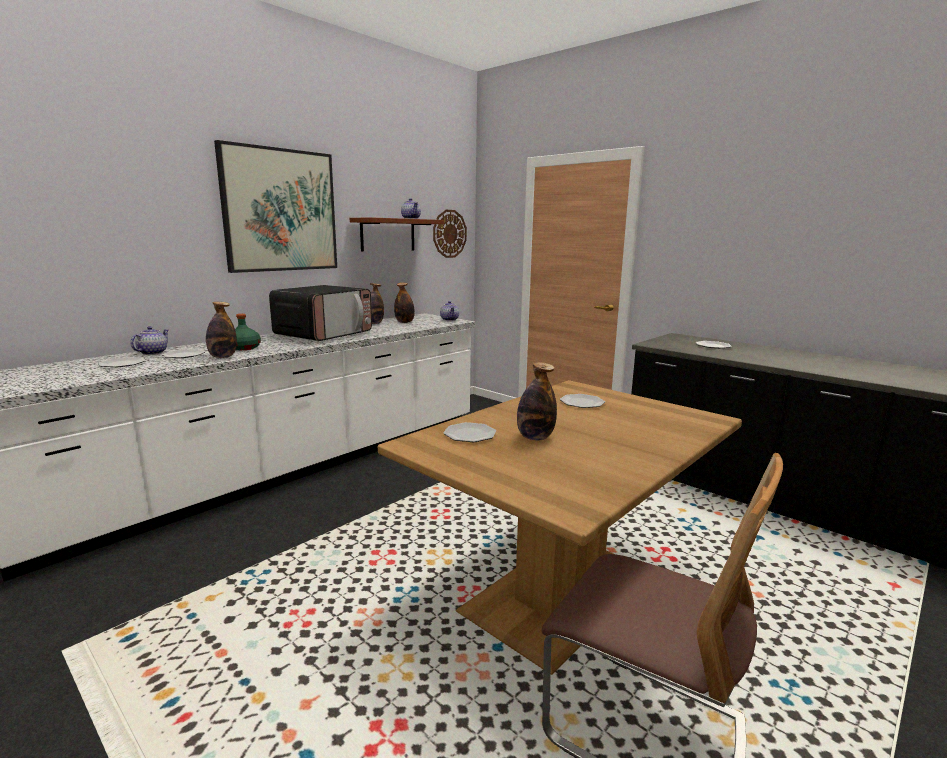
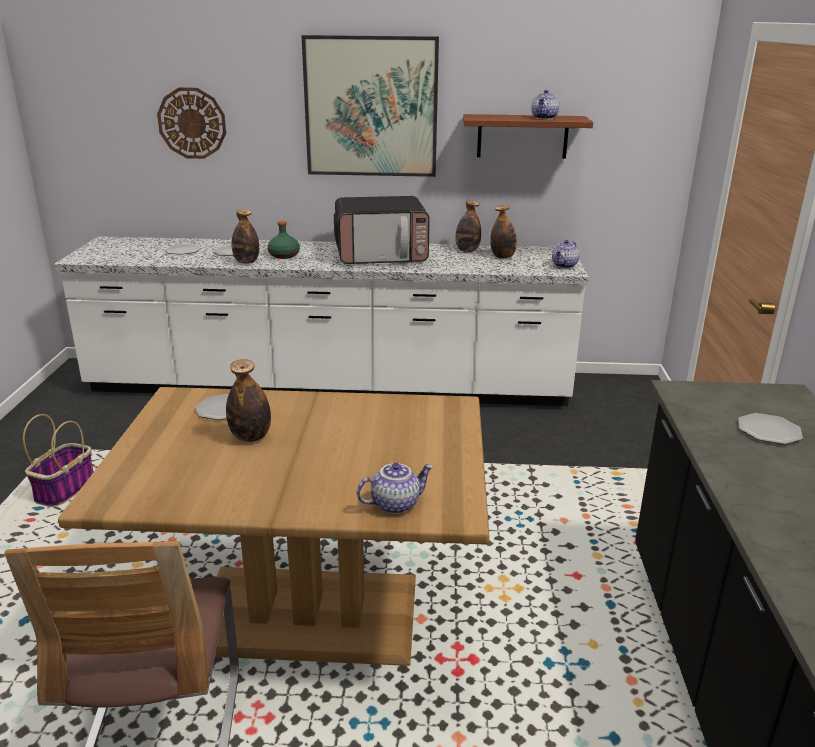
camera: 50 degrees right, 10 degrees up
(152, 353) = (223, 243): teapot -> teapot (395, 503)
(169, 667) = (65, 489): none -> basket
(449, 234) = (639, 136): wall clock -> wall clock (192, 123)
(582, 403) = (396, 427): plate -> none

